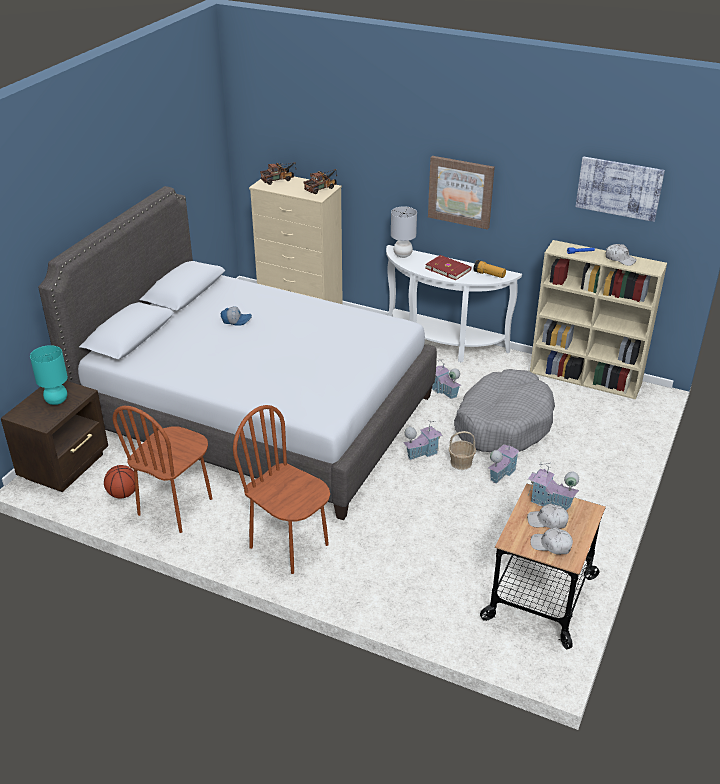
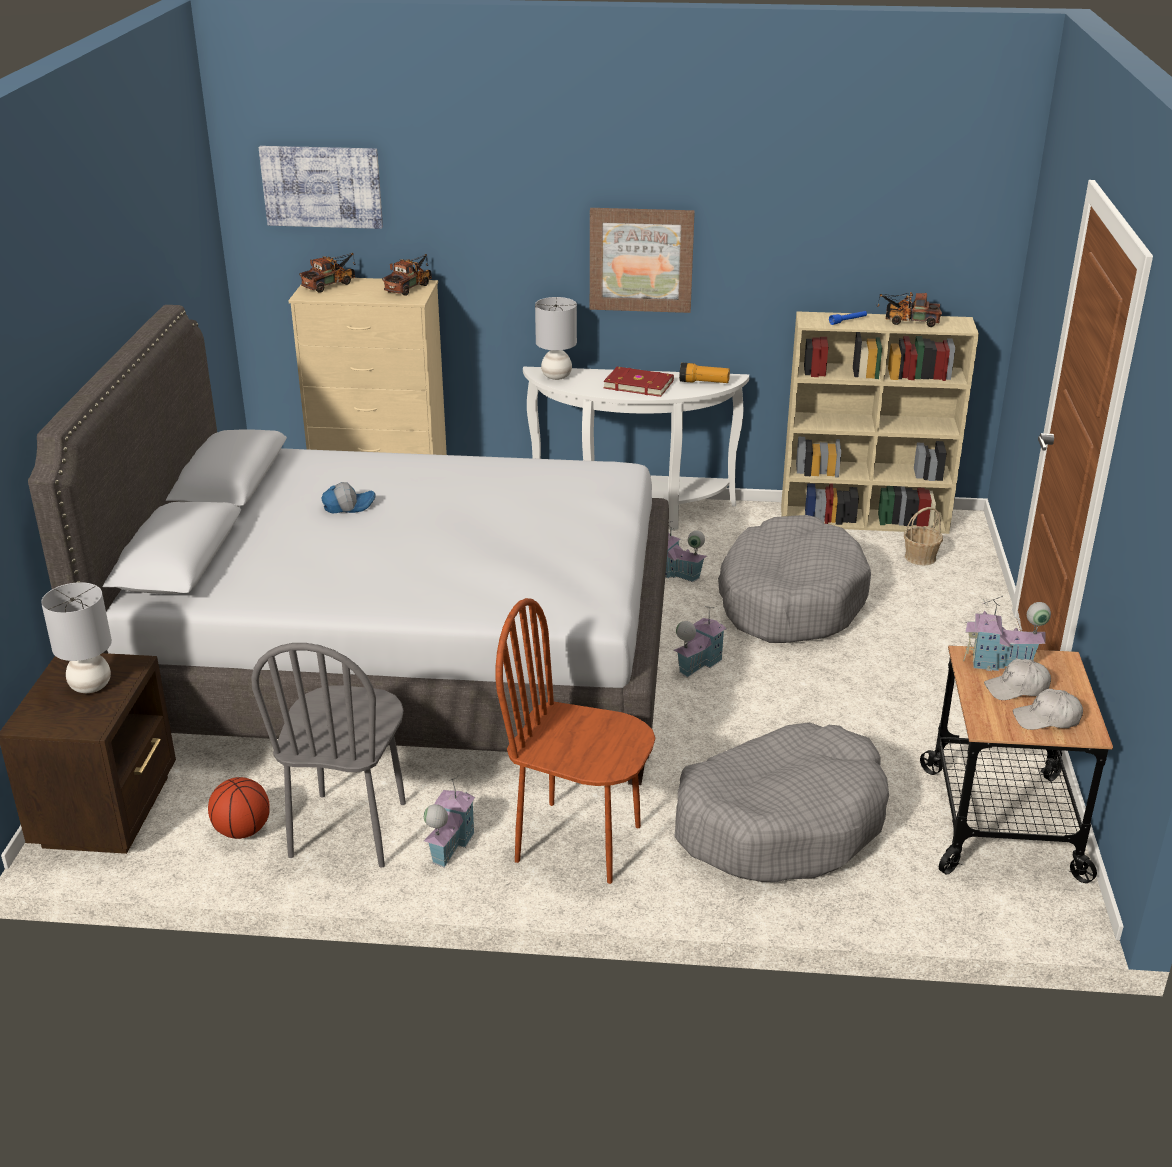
camera: 20 degrees left, 5 degrees down
(56, 401) = (90, 686): turquoise table lamp -> grey table lamp
(175, 507) = (349, 829): brown chair -> grey chair
(408, 563) = (781, 823): none -> grey dog bed
(461, 462) = (765, 664): basket -> basket (920, 557)
(501, 473) = (832, 667): toy house -> toy house (449, 845)
(619, 188) = (891, 214): picture -> picture (322, 186)
(620, 259) = (907, 321): white cap -> toy truck

